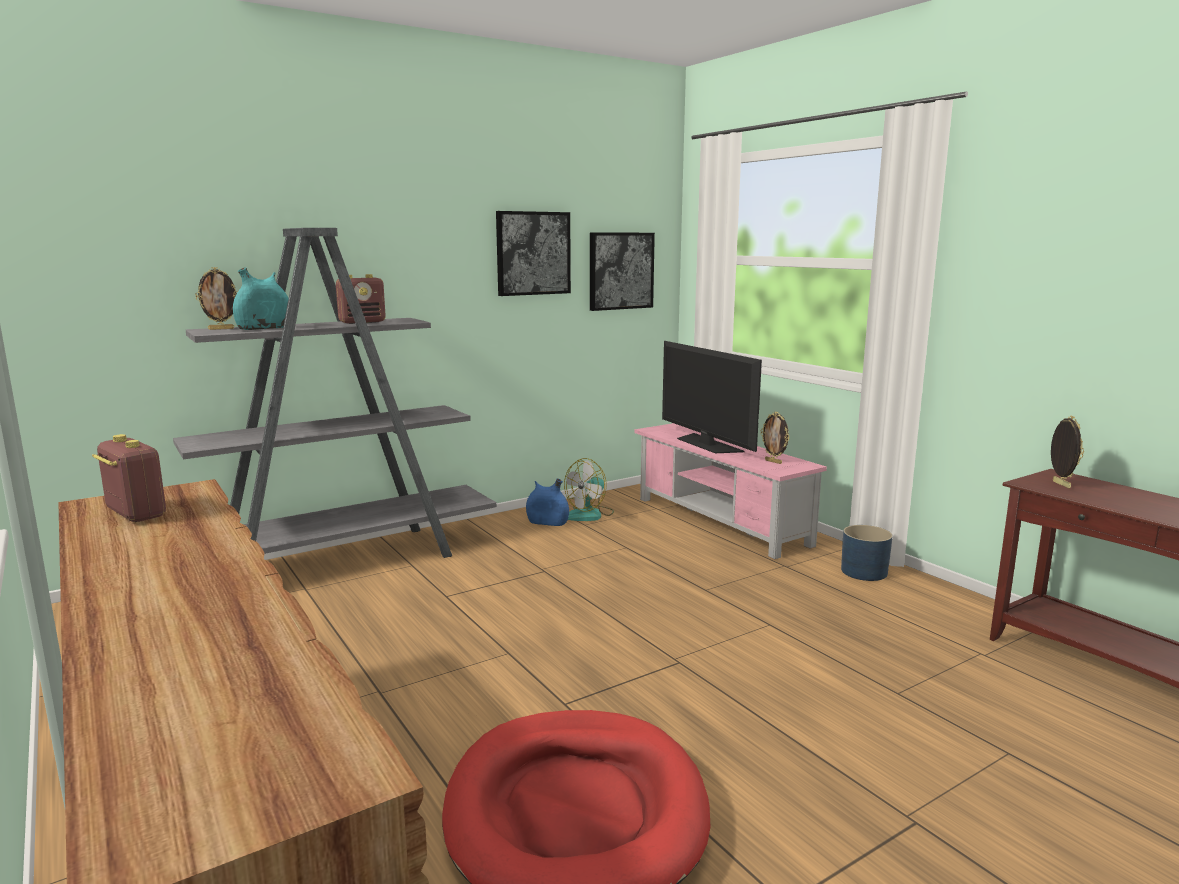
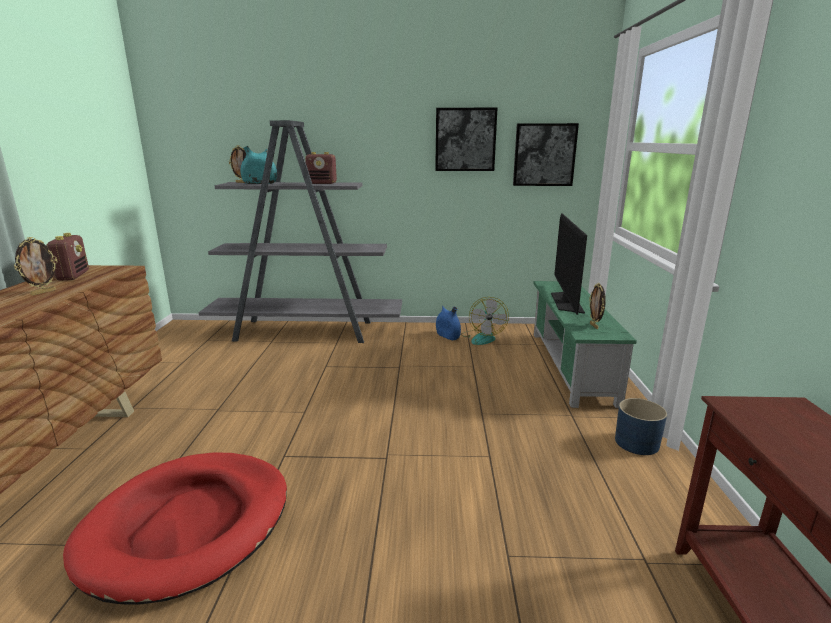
camera: 35 degrees right, 5 degrees up
(589, 514) = (482, 337): fan -> fan turned 75 degrees counterclockwise
(719, 521) = (569, 366): pink tv stand -> green tv stand
(1060, 484) = (771, 417): picture frame -> picture frame (43, 292)

